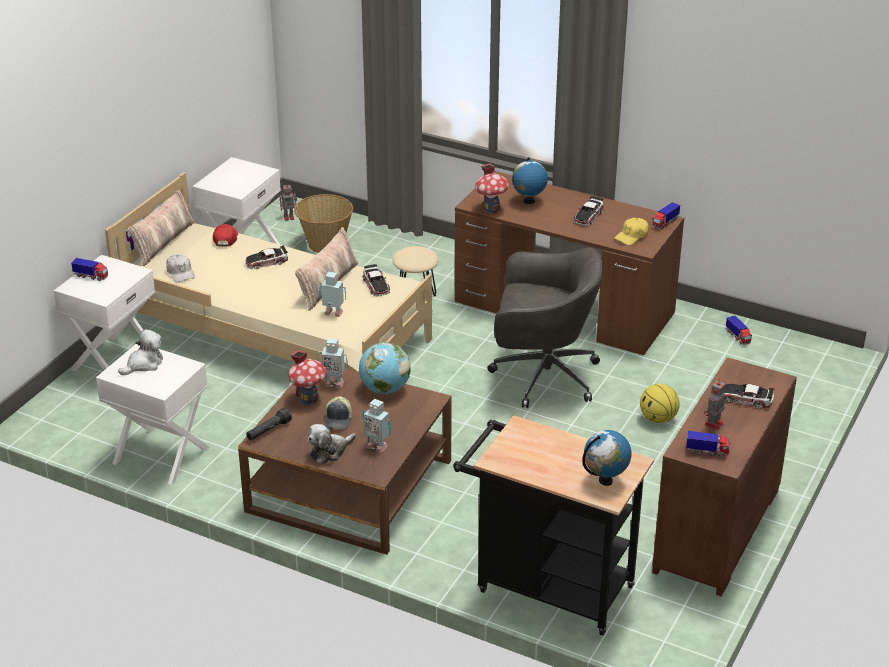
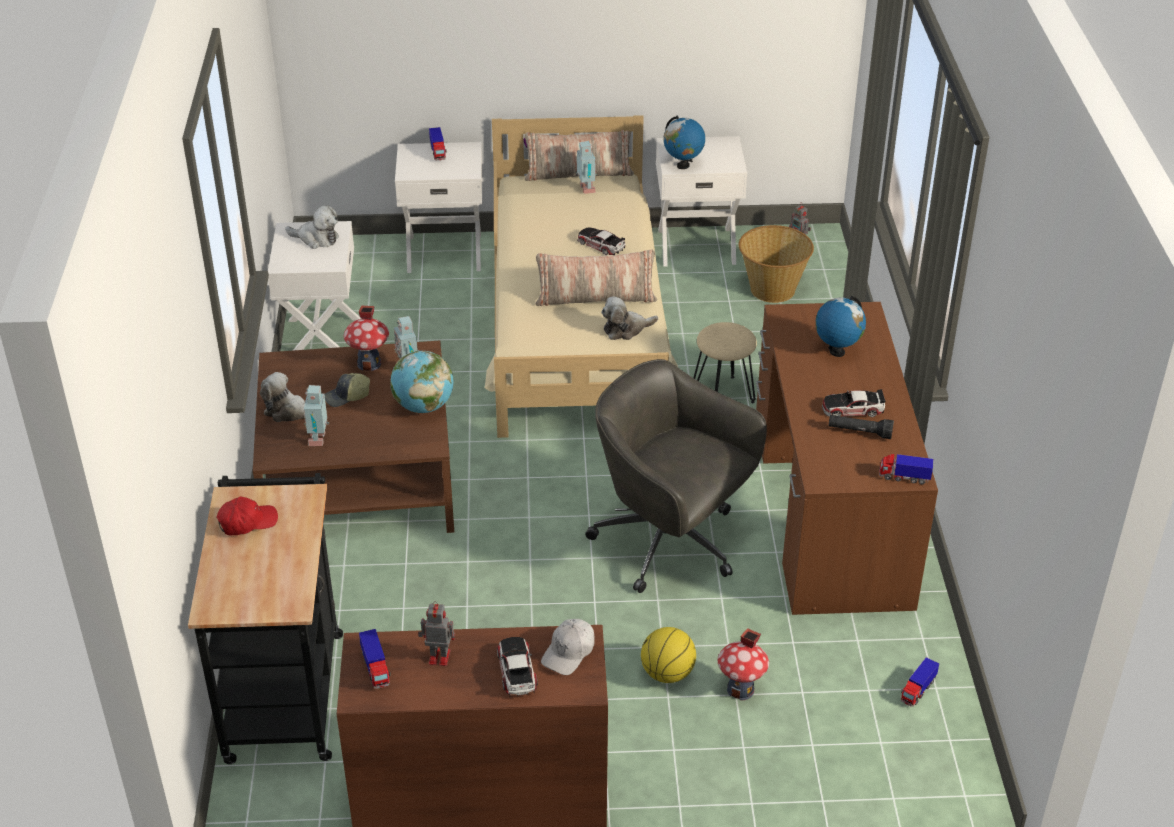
camera: 60 degrees right, 5 degrees up
(180, 273) = (532, 204): white cap -> white cap (569, 652)
(225, 239) = (618, 204): red cap -> red cap (247, 522)
(268, 431) = (296, 361): black flashlight -> black flashlight (859, 432)
(333, 314) = (543, 323): toy robot -> toy robot (586, 189)
(376, 285) = (626, 329): toy car -> plush toy
(491, 209) = (788, 331): toy house -> toy house (740, 690)
(542, 376) = (670, 544): grey office chair -> grey office chair turned 150 degrees clockwise
(605, 481) = (242, 595): globe -> globe (683, 166)
(632, 236) = (841, 460): yellow cap -> none

